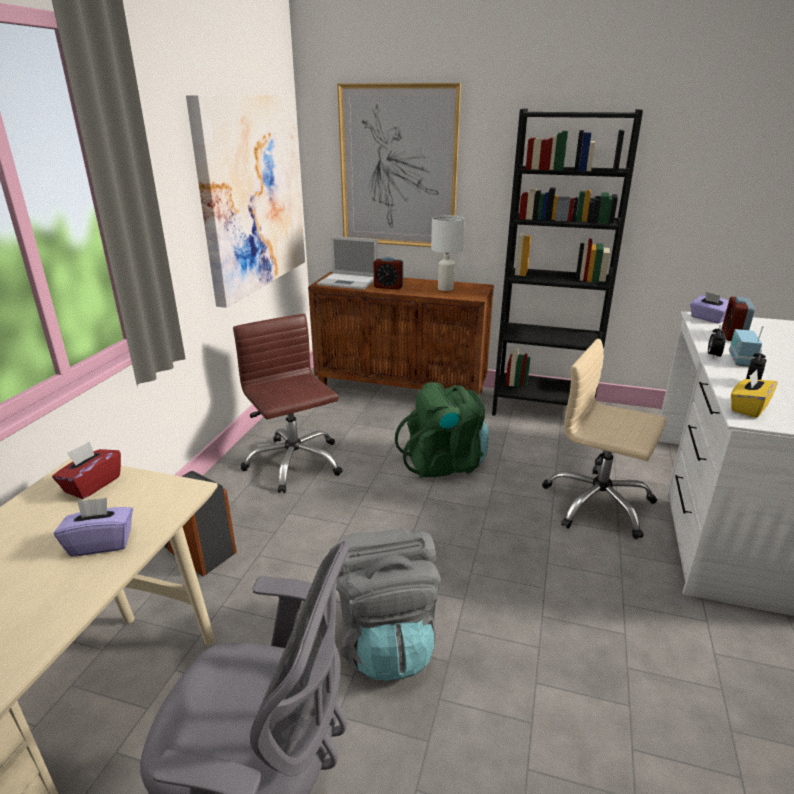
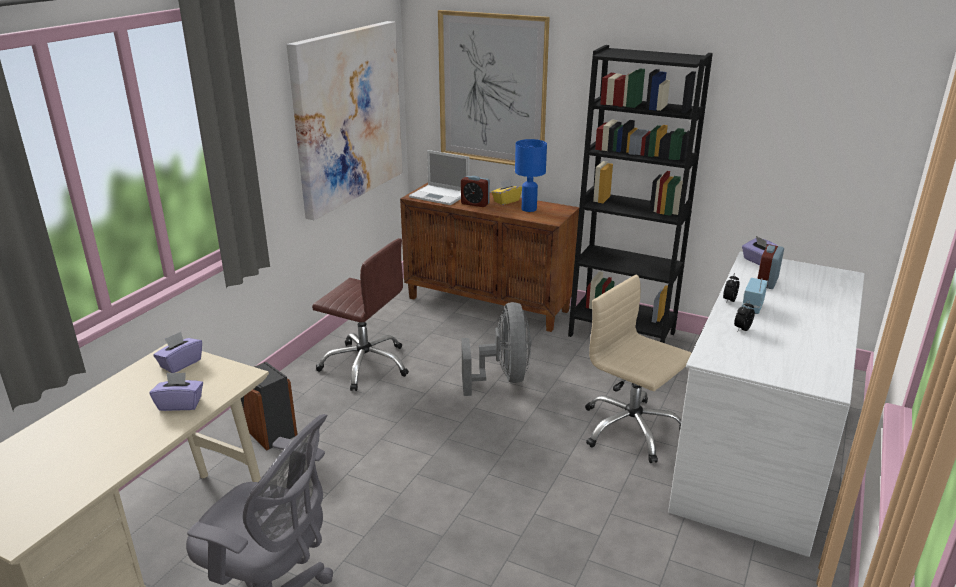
camera: 10 degrees right, 0 degrees up
(92, 484) = (180, 363): red tissue box -> purple tissue box
(294, 463) = (365, 364): brown office chair -> brown office chair turned 135 degrees clockwise
(386, 639) = (398, 514): grey backpack -> none
(444, 463) = (502, 378): green backpack -> grey fan
(445, 288) = (529, 209): white table lamp -> blue table lamp
(748, 408) = (717, 351): yellow tissue box -> yellow tissue box (506, 201)

